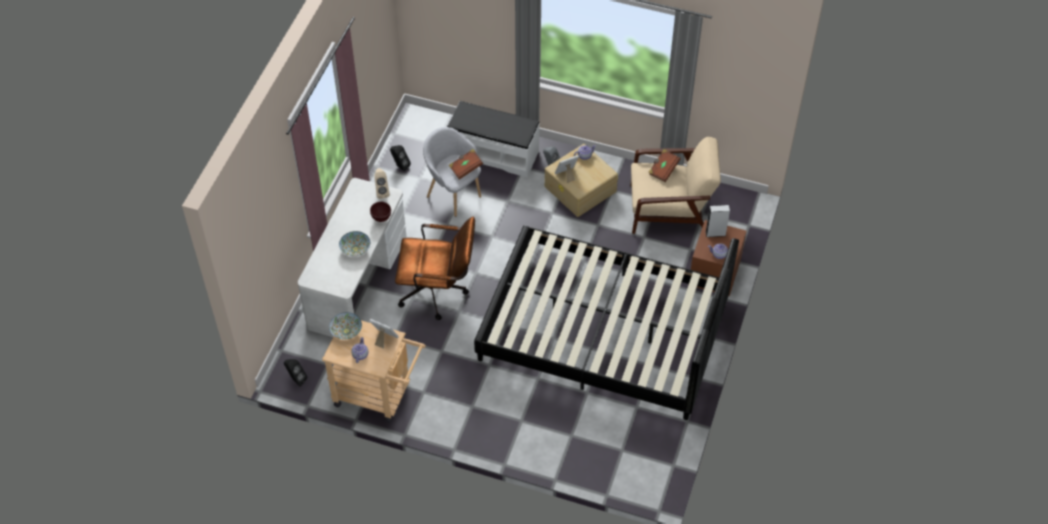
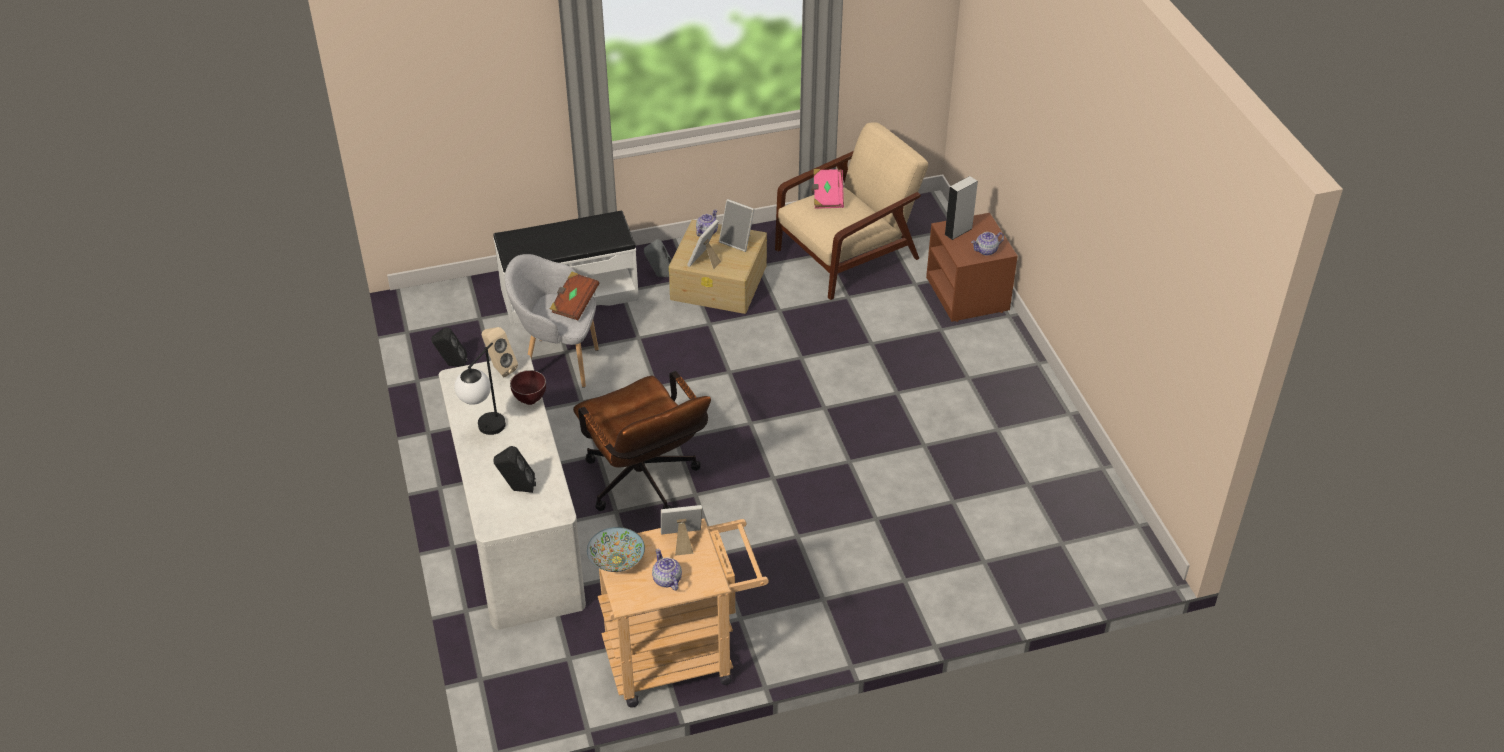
camera: 35 degrees left, 10 degrees down
(296, 379) = (538, 705): black speaker -> black speaker (517, 489)
(346, 225) = (485, 432): none -> table lamp
(355, 249) = (526, 455): bowl -> none
(438, 292) = (645, 485): brown office chair -> brown office chair turned 90 degrees clockwise
(596, 171) = (738, 241): none -> picture frame
(603, 332) = (903, 423): black bed -> none
(663, 169) = (827, 196): brown book -> pink book

